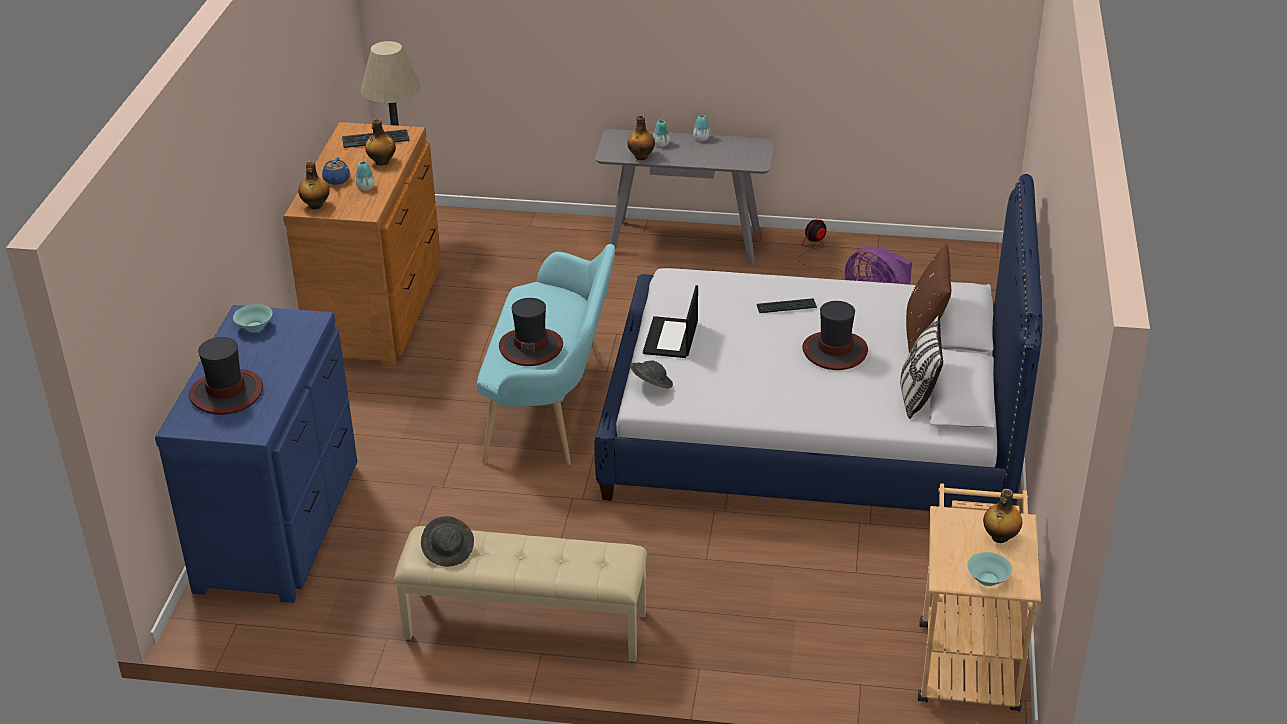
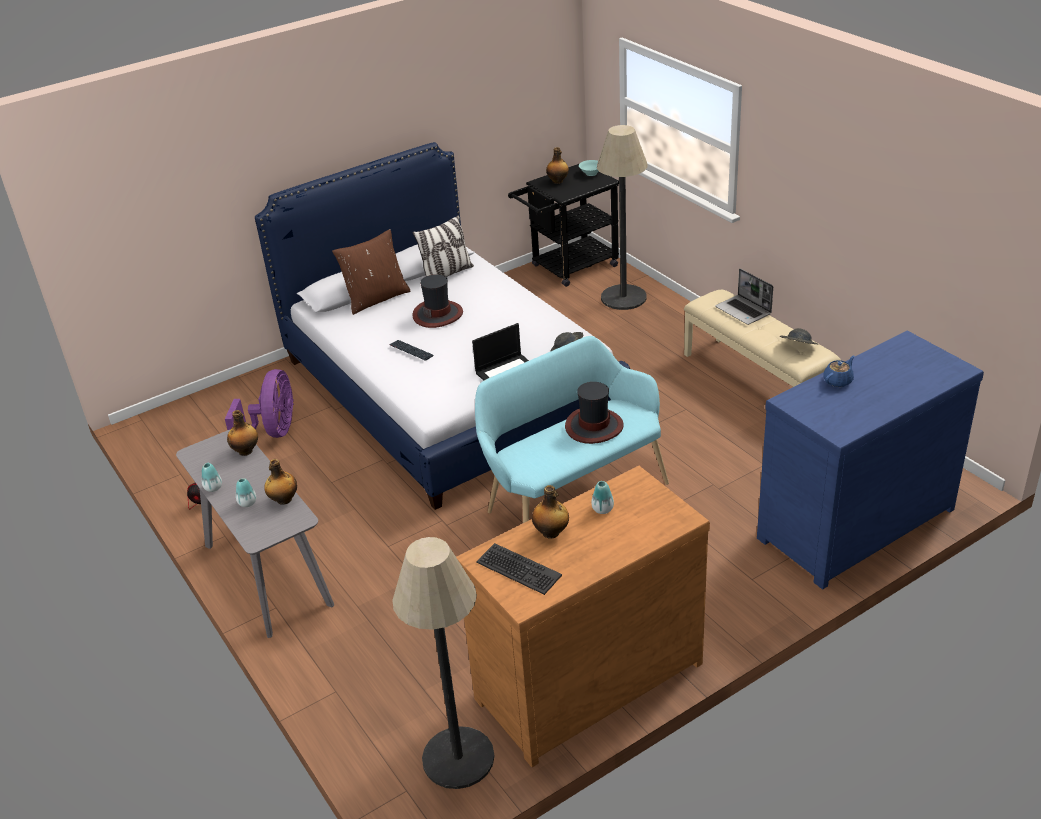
camera: 130 degrees left, 0 degrees up
(226, 393) = (906, 376): hat -> none
(255, 326) = (839, 418): turquoise bowl -> none
(315, 205) = (669, 514): bottle -> bottle (246, 451)
(336, 180) = (617, 535): blue teapot -> blue teapot (838, 381)
(562, 567) = (744, 311): none -> laptop
(829, 652) = (623, 297): none -> floor lamp
(967, 656) = (568, 268): beige cart -> black cart

